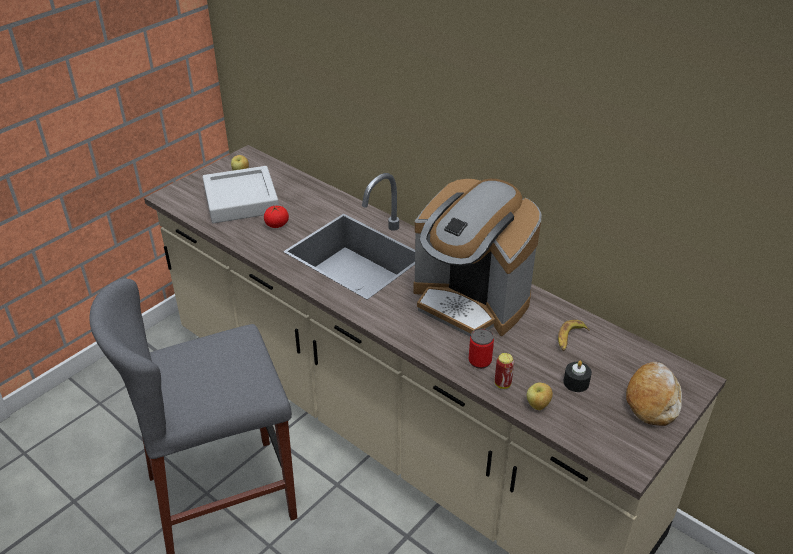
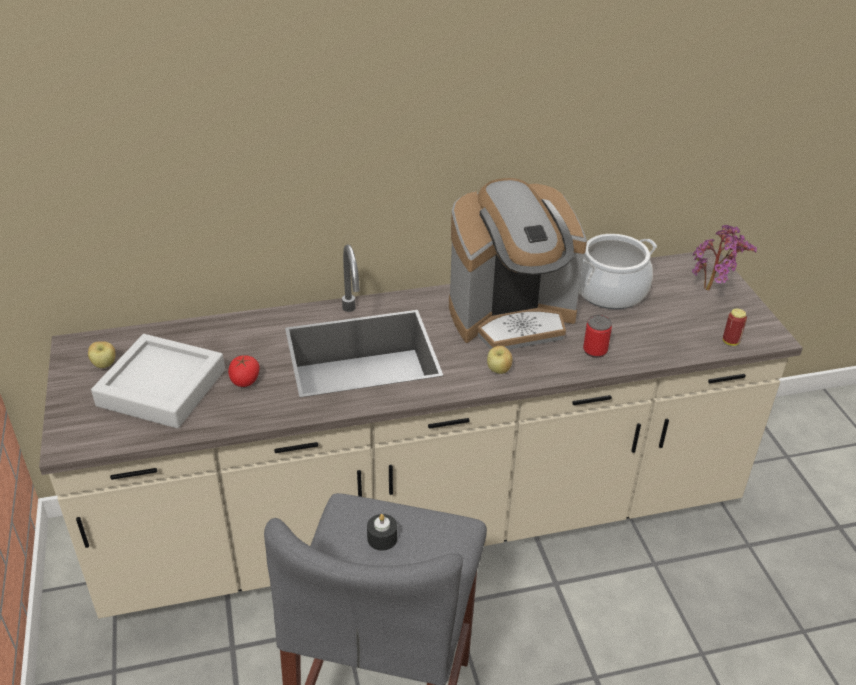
camera: 55 degrees left, 0 degrees up
(502, 384) = (634, 352): can -> can (730, 342)
(538, 405) = (675, 347): apple -> apple (499, 370)
(570, 338) = (610, 291): banana -> cooking pot
(576, 382) = (664, 315): black candle -> black candle (382, 538)
(652, 399) = (712, 290): bread -> potted plant

